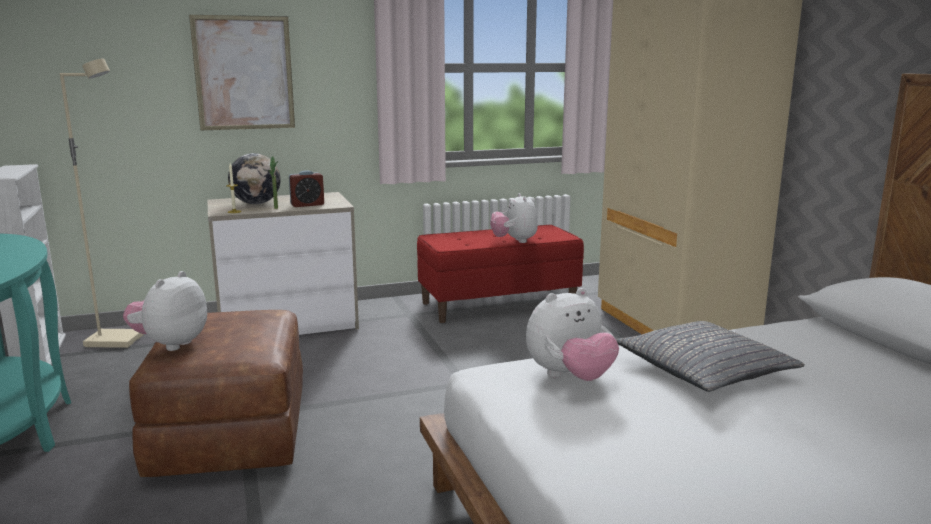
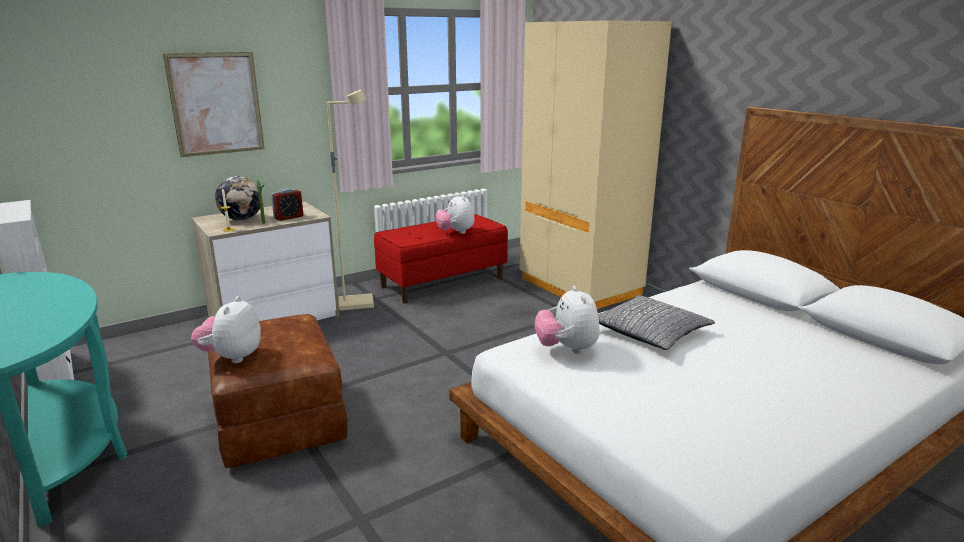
camera: 15 degrees left, 5 degrees up
(116, 340) = (124, 351): beige floor lamp -> beige floor lamp (356, 303)
(570, 377) = (566, 349): plush toy -> plush toy turned 120 degrees clockwise

